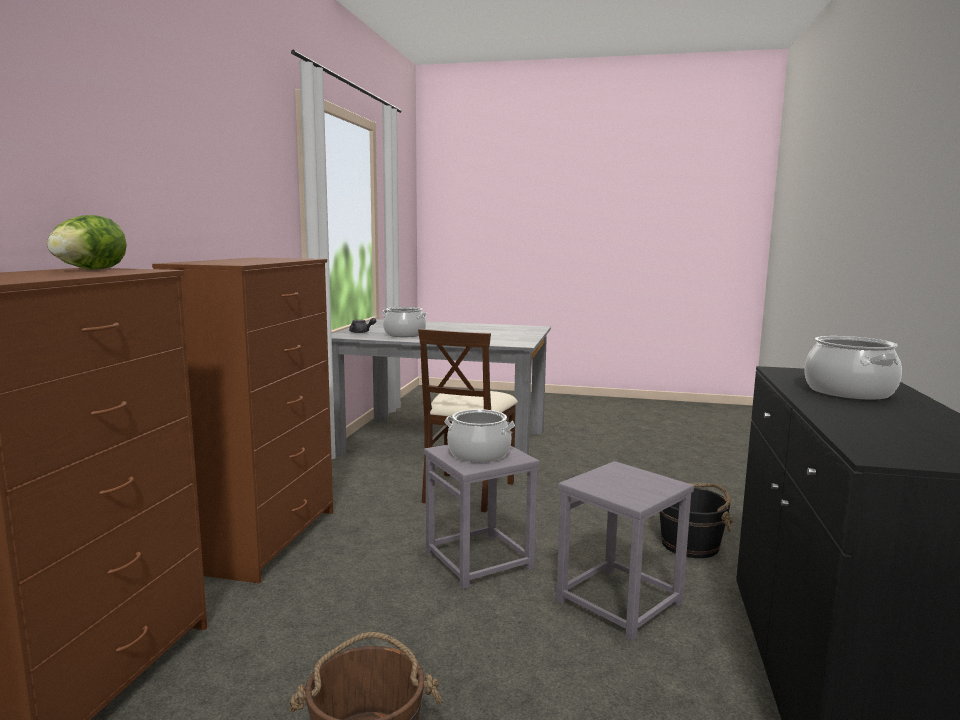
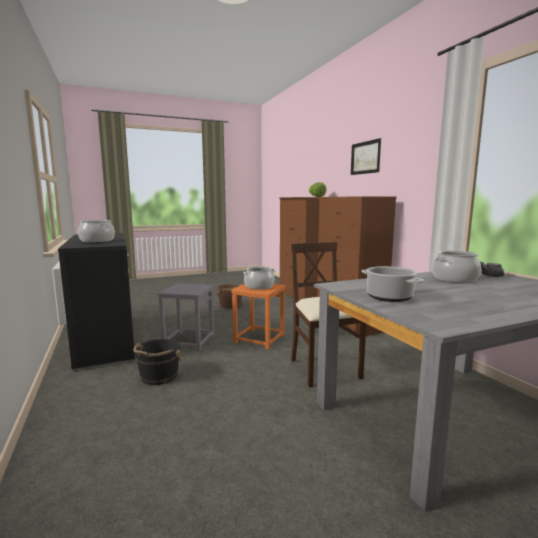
camera: 145 degrees right, 0 degrees up
(159, 161) = (365, 157): none -> picture
(479, 560) = (259, 339): grey stool -> orange stool
(512, 335) = (388, 297): none -> cooking pot

